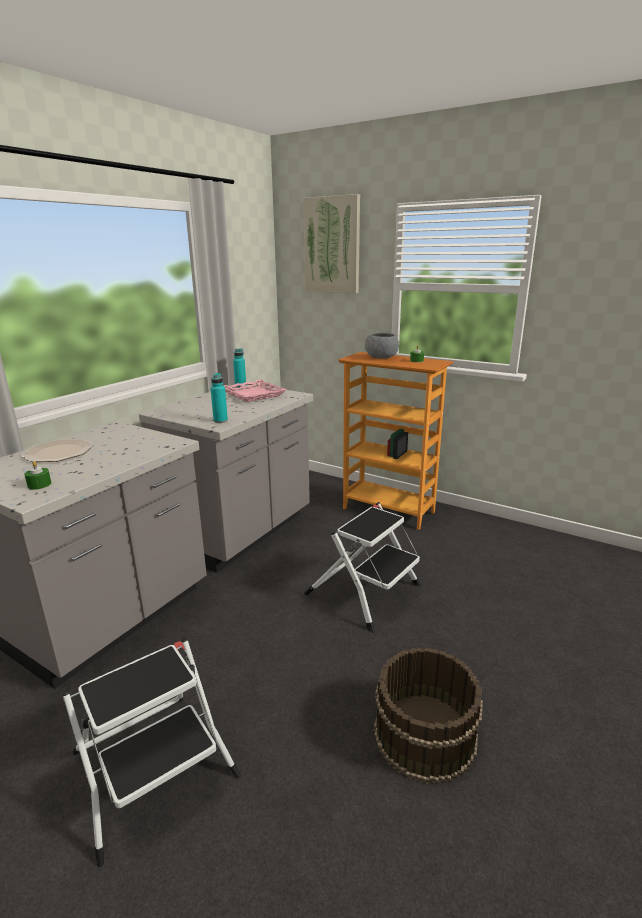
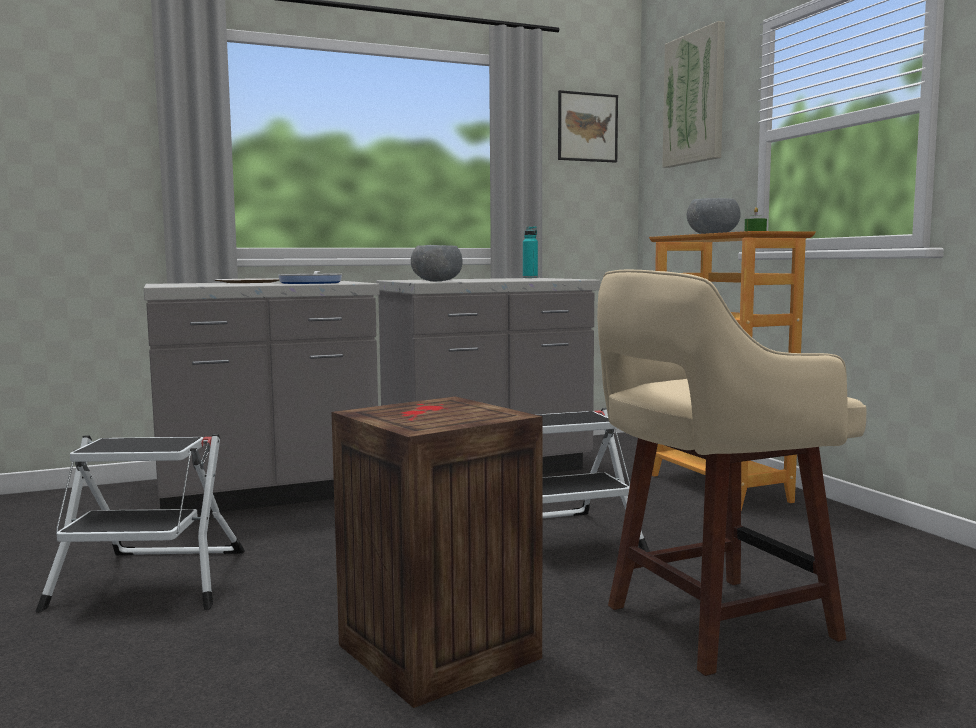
camera: 35 degrees right, 15 degrees down
(39, 484) = (191, 285): green candle -> none
(135, 449) = (311, 283): none -> frying pan
(220, 420) = (437, 281): turquoise bottle -> grey bowl
(248, 258) = (587, 127): none -> picture
(252, 395) = (525, 278): pink tray -> none
(423, 733) = (434, 651): brown bucket -> crate
(511, 635) = (711, 624): none -> beige stool

